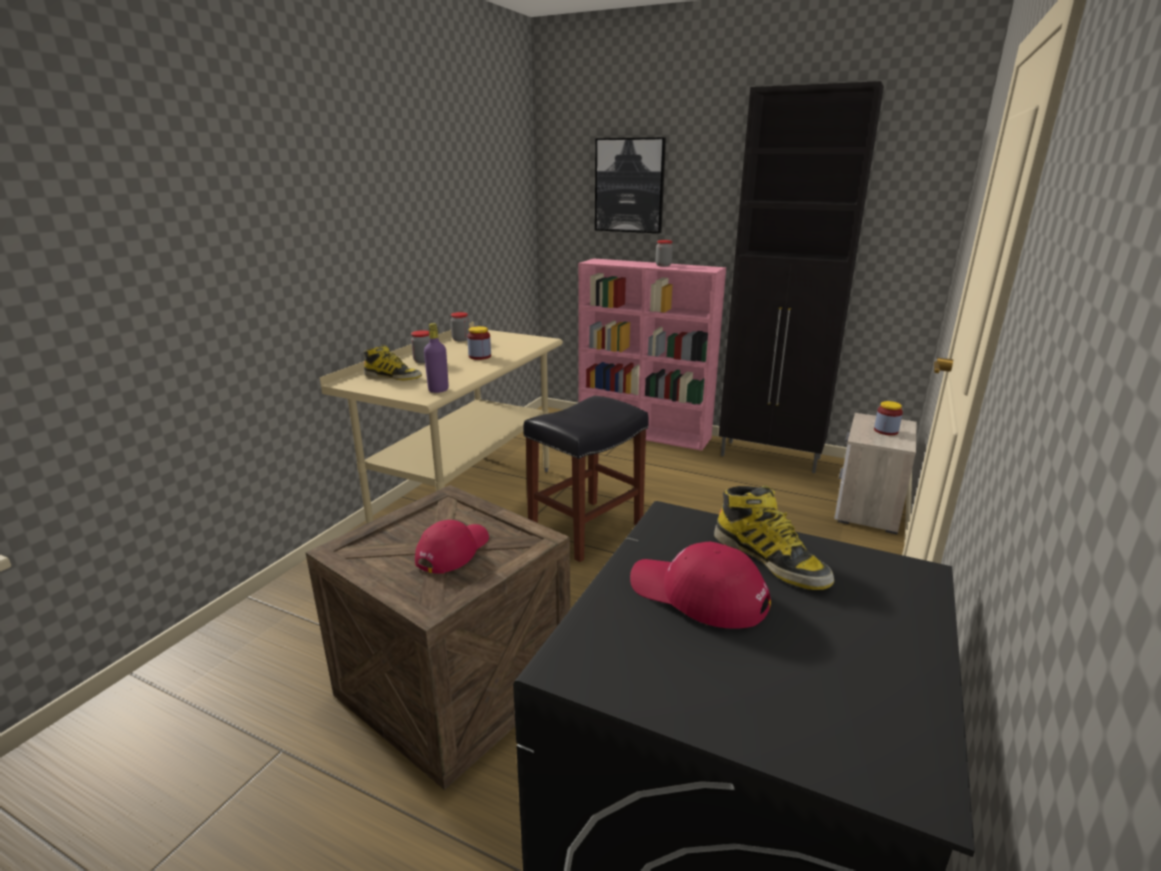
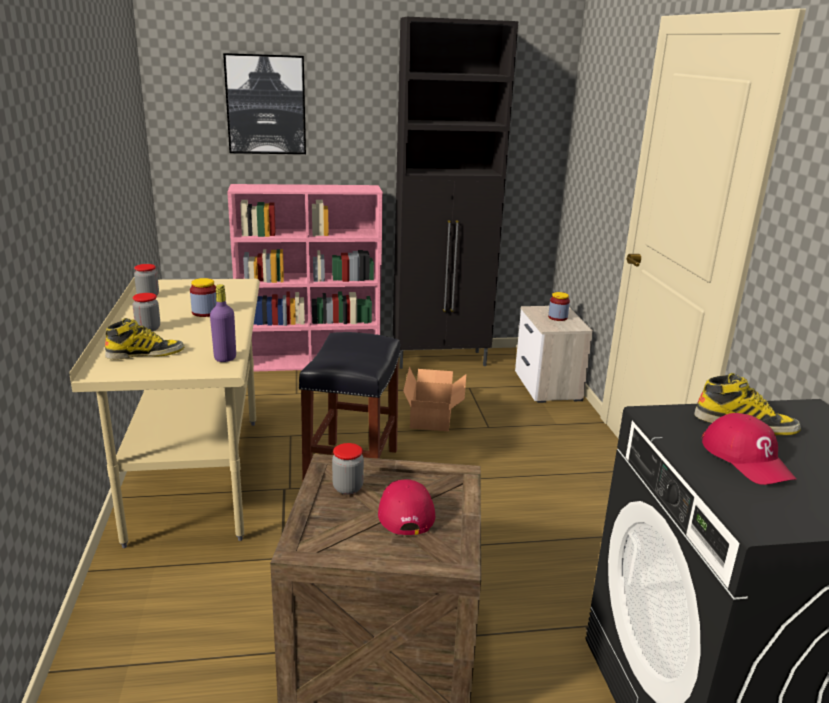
camera: 35 degrees left, 0 degrees up
(663, 265) = (319, 187): jar -> jar (348, 488)
(698, 594) = (747, 458): red cap -> red cap turned 105 degrees counterclockwise
(710, 504) = (434, 415): none -> cardboard box

